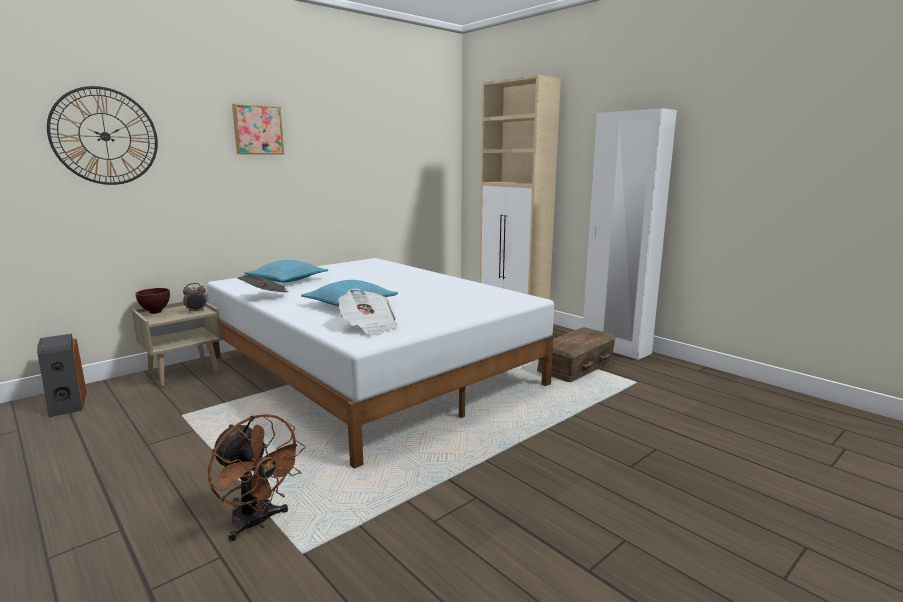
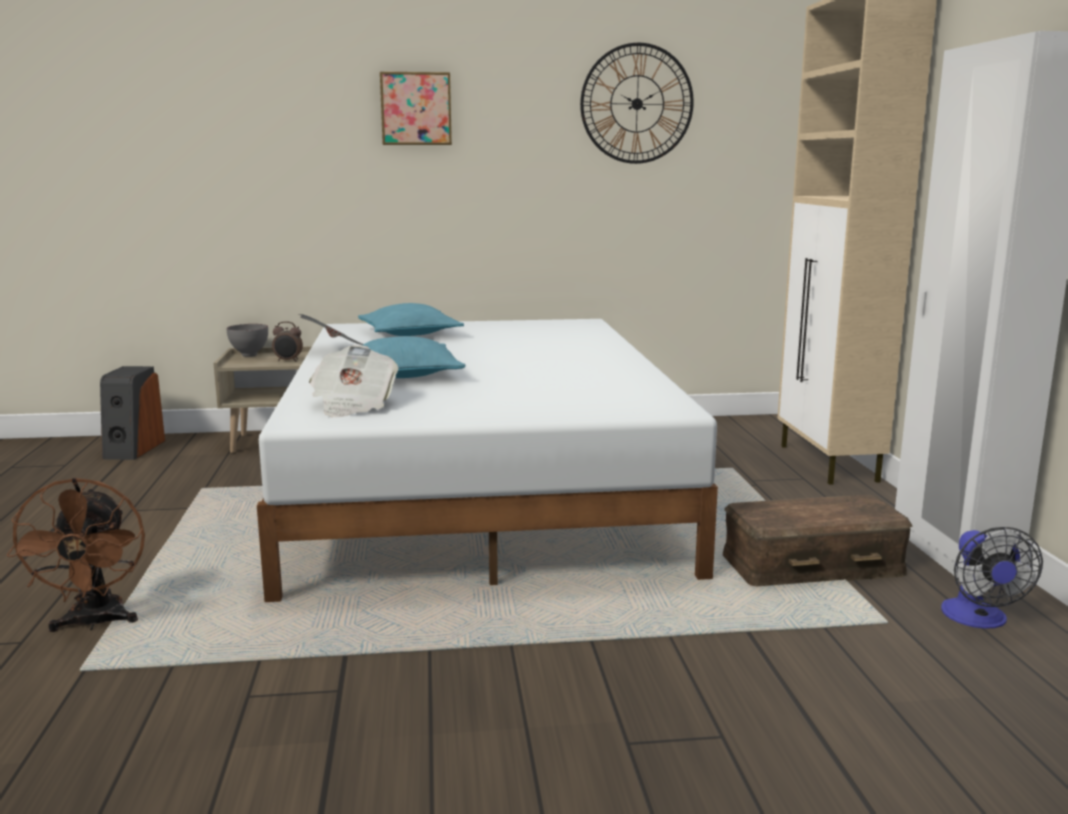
camera: 35 degrees right, 0 degrees up
(105, 136) = (214, 122): wall clock -> wall clock (637, 104)
(154, 312) = (248, 355): brown bowl -> grey bowl
(660, 371) = (978, 619): none -> fan

